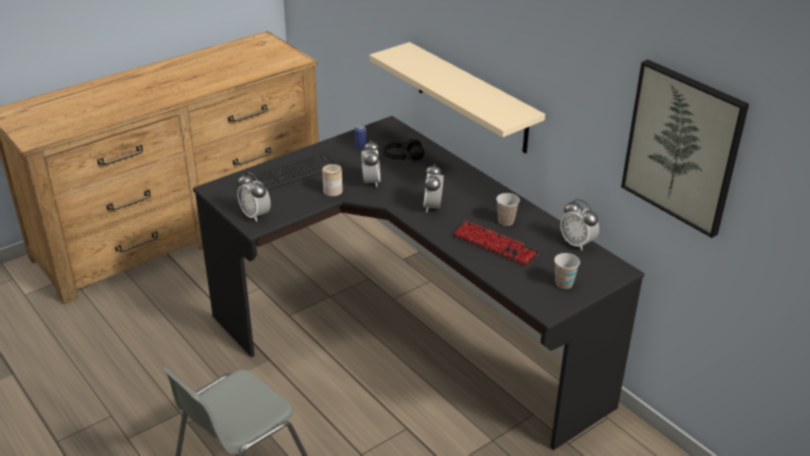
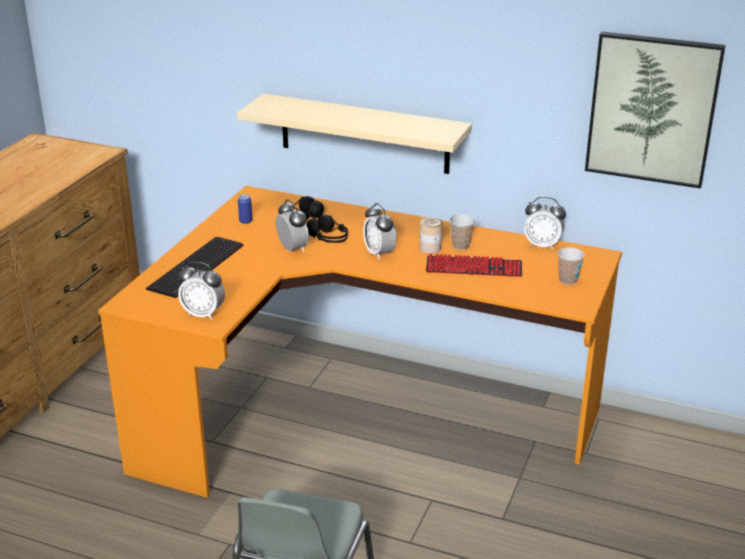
camera: 30 degrees left, 5 degrees down
(333, 191) = (262, 268): can -> can (430, 248)
(407, 181) = (328, 238): none -> black headphones
(410, 332) = (355, 412): black desk -> orange desk

